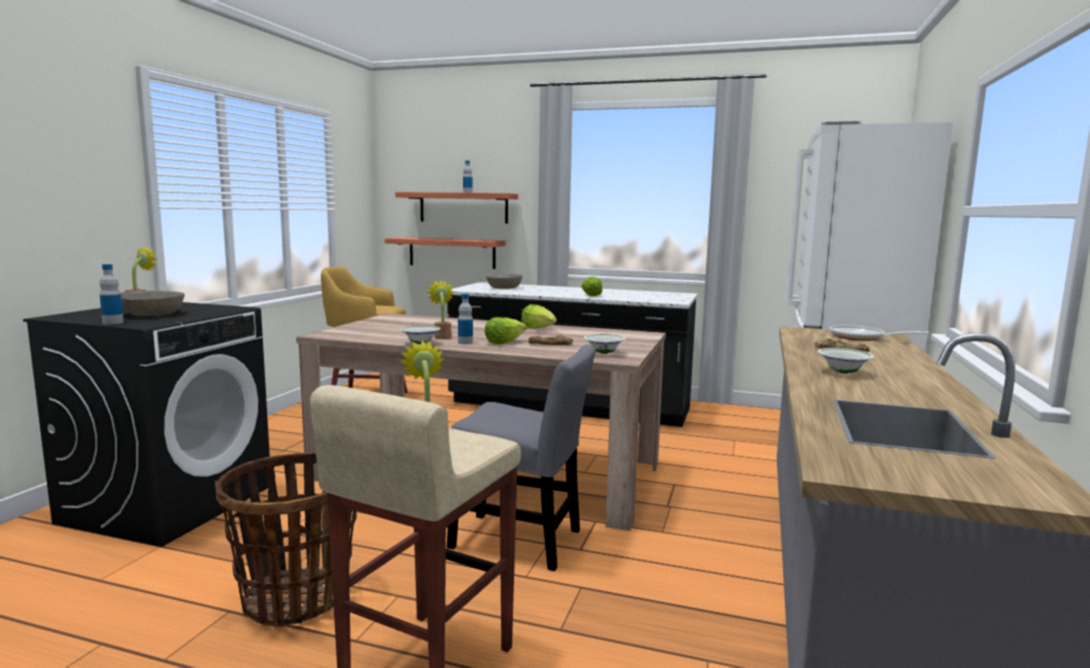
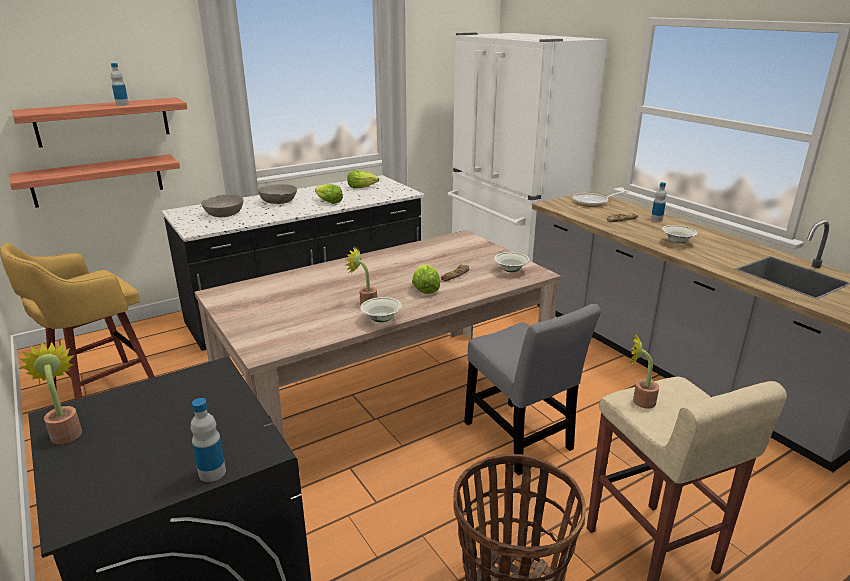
camera: 50 degrees left, 15 degrees up
(152, 314) = (176, 433): grey bowl -> grey bowl (279, 201)
(465, 342) = (404, 302): bottle -> bottle (656, 219)
(522, 541) = (520, 439): grey chair -> grey chair turned 90 degrees clockwise
(539, 328) = (389, 259): lettuce -> lettuce (362, 187)

